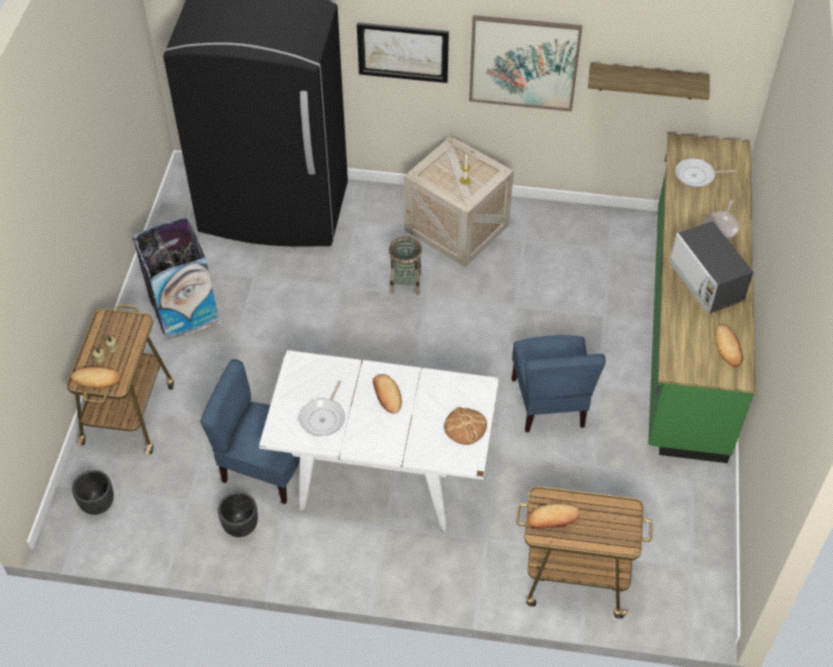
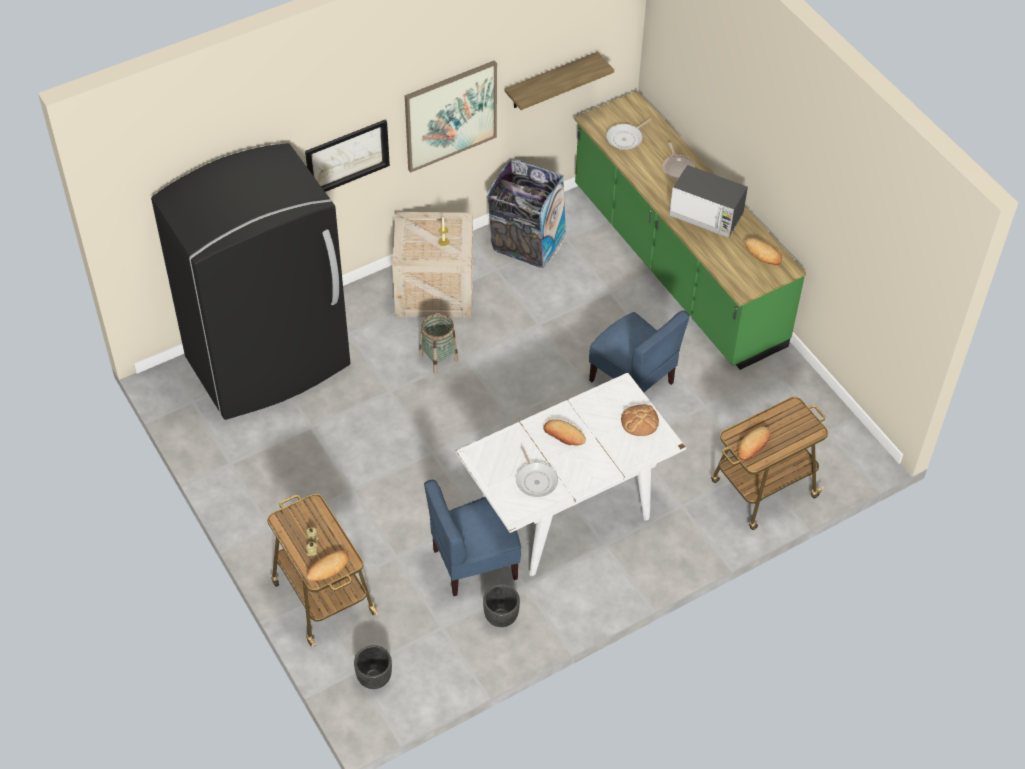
camera: 40 degrees left, 0 degrees up
(183, 308) = (279, 489): trash can -> trash can (527, 243)

